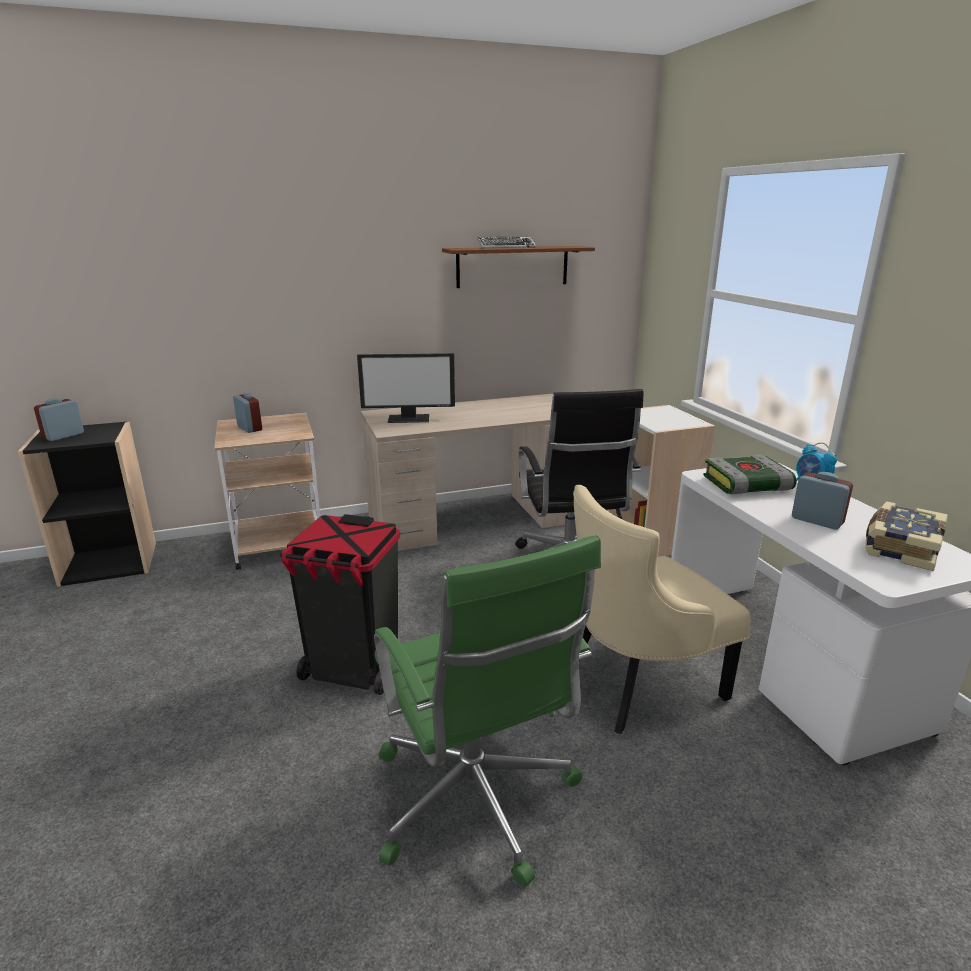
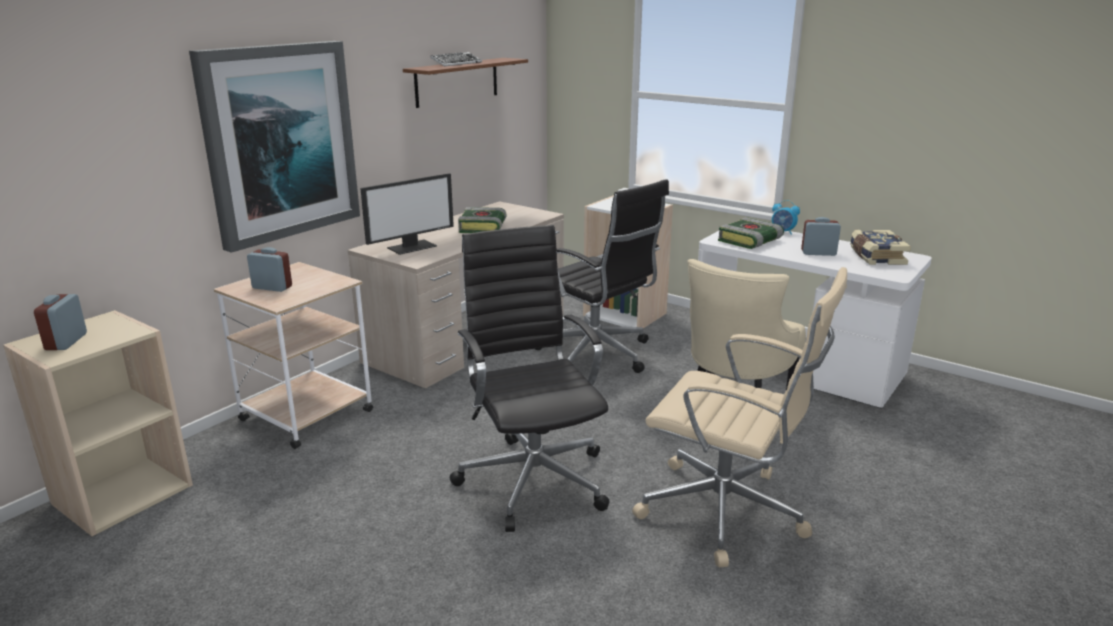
camera: 35 degrees left, 0 degrees up
(110, 563) = (123, 493): black bookcase -> beige bookcase
(296, 304) = (280, 142): none -> picture
(354, 670) = (533, 478): black trash can -> black office chair
(475, 801) = (727, 512): green office chair -> beige office chair
(497, 413) = (483, 227): none -> book

